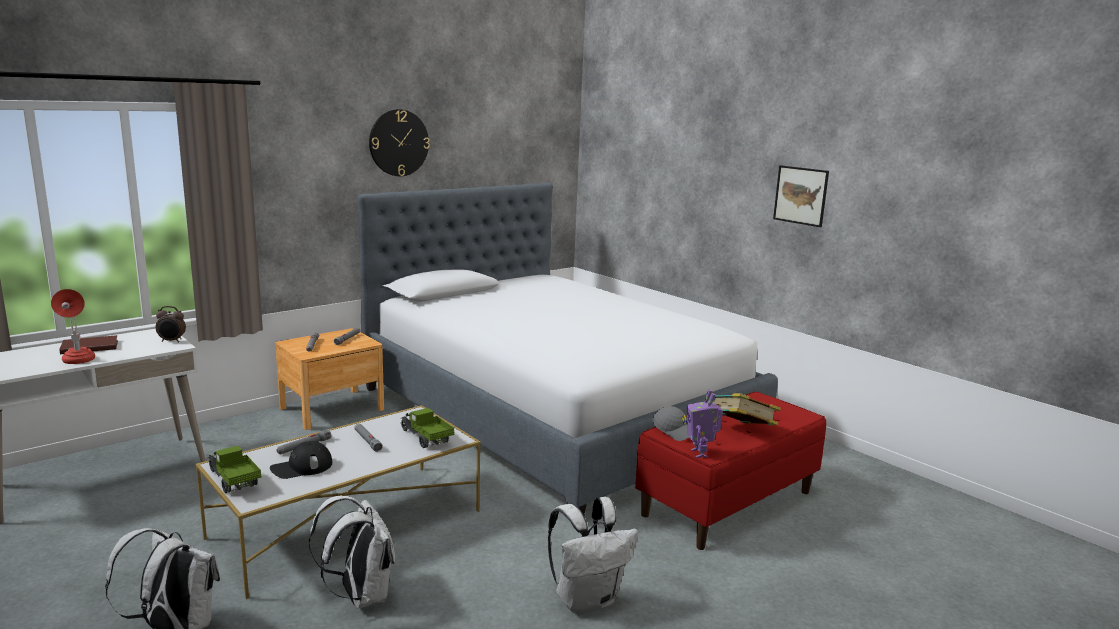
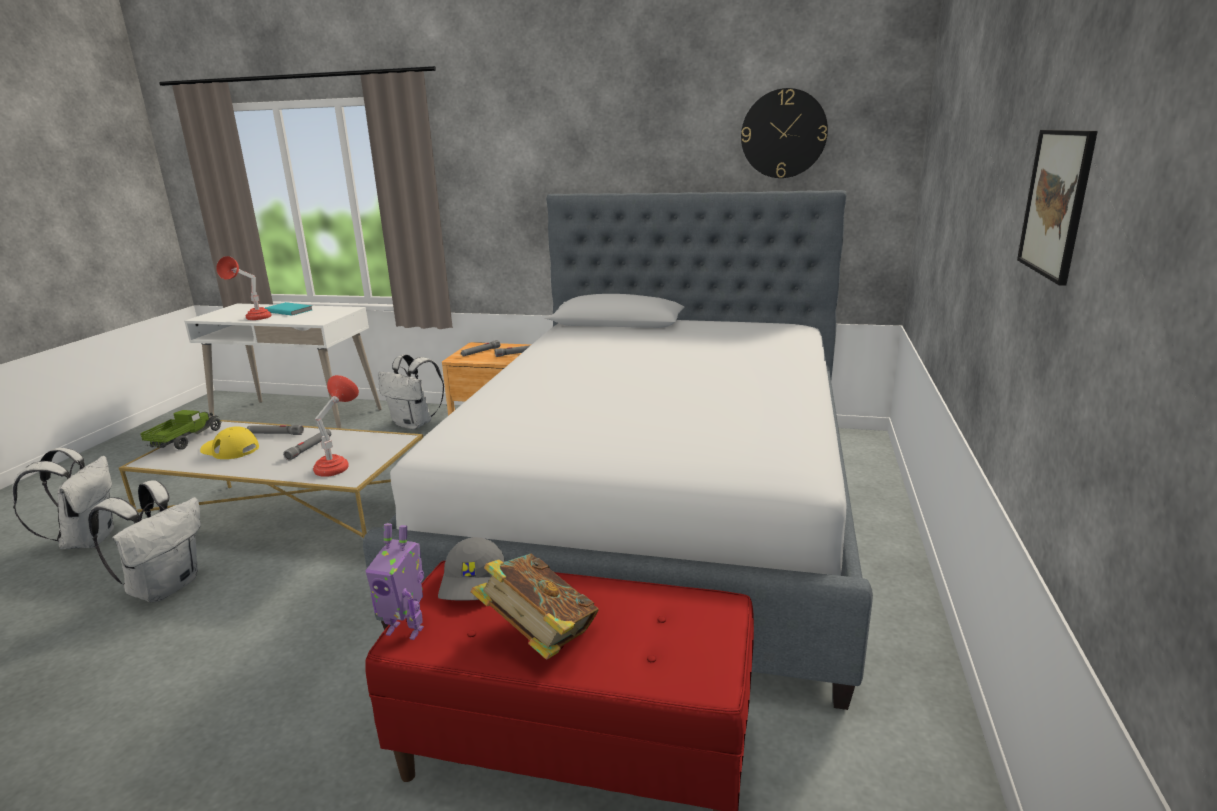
camera: 55 degrees right, 5 degrees up
(89, 347) = (289, 310): brown book -> turquoise book
(172, 341) = (329, 317): alarm clock -> none
(301, 467) = (230, 449): black cap -> yellow cap
(399, 143) = (608, 132): wall clock -> wall clock (783, 134)
(425, 438) = (339, 465): toy truck -> red table lamp
(587, 600) = (210, 727): white backpack -> white backpack (415, 424)
(700, 453) = (406, 629): toy robot -> toy robot turned 120 degrees counterclockwise

